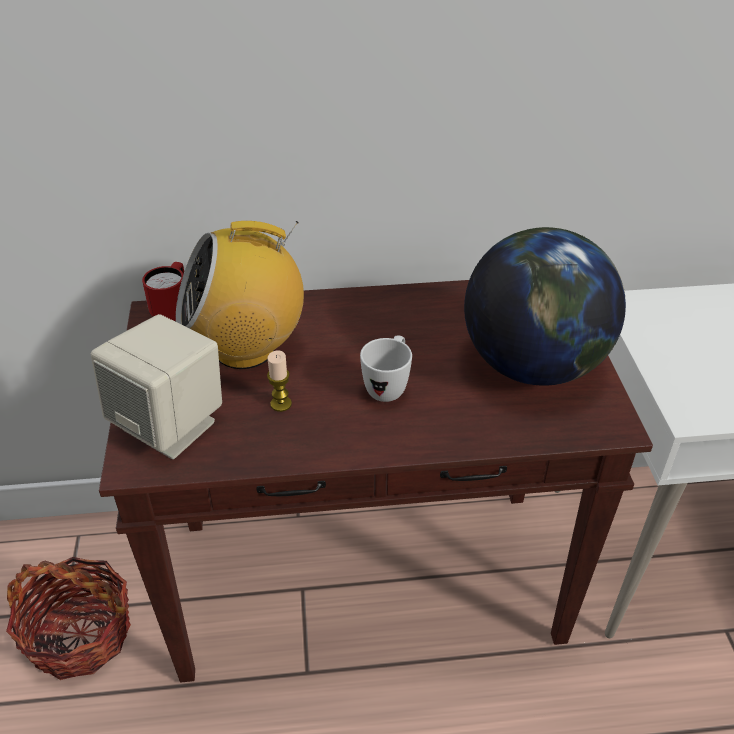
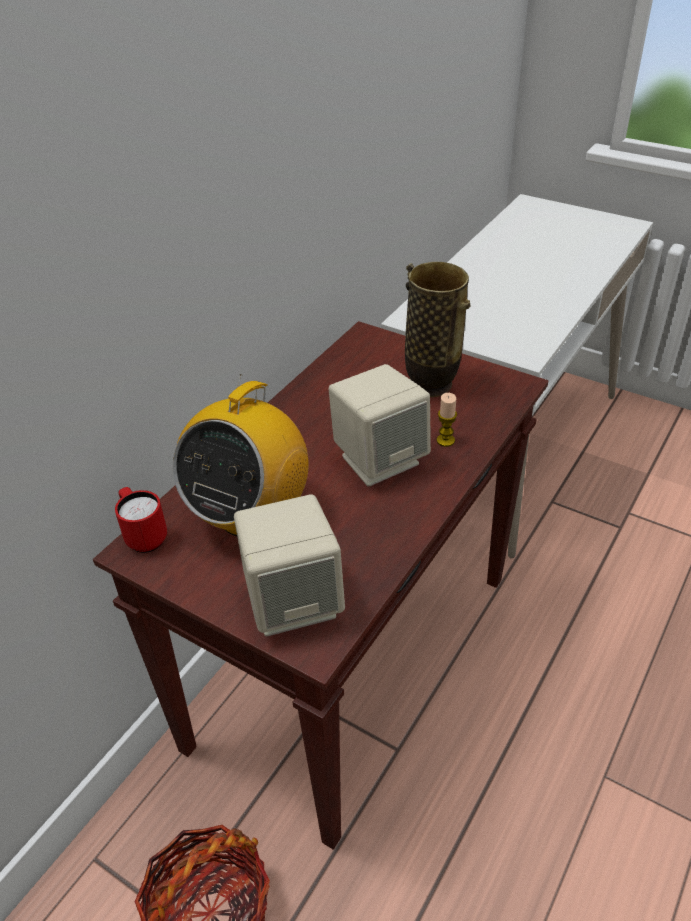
camera: 50 degrees left, 0 degrees up
(281, 404) = (338, 524): candle -> candle (445, 440)
(388, 386) = (379, 459): white mug -> beige speaker
(533, 364) = (430, 384): globe -> vase

